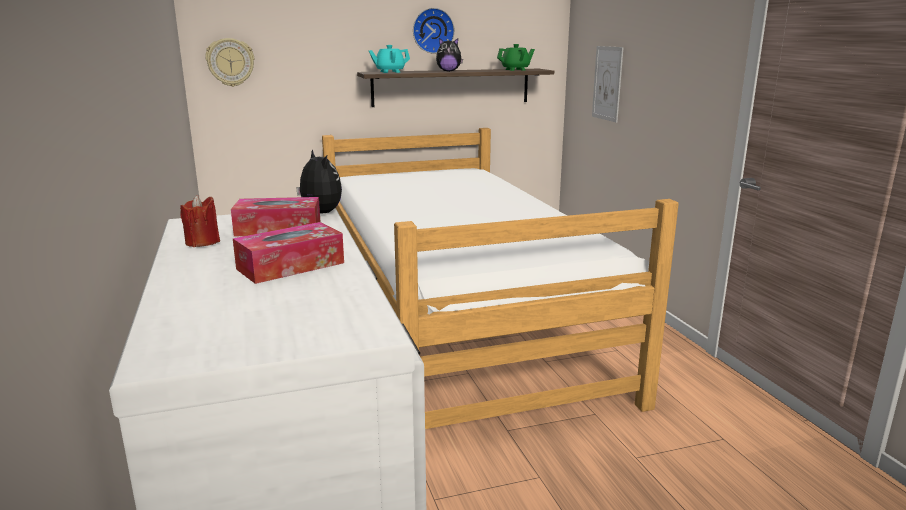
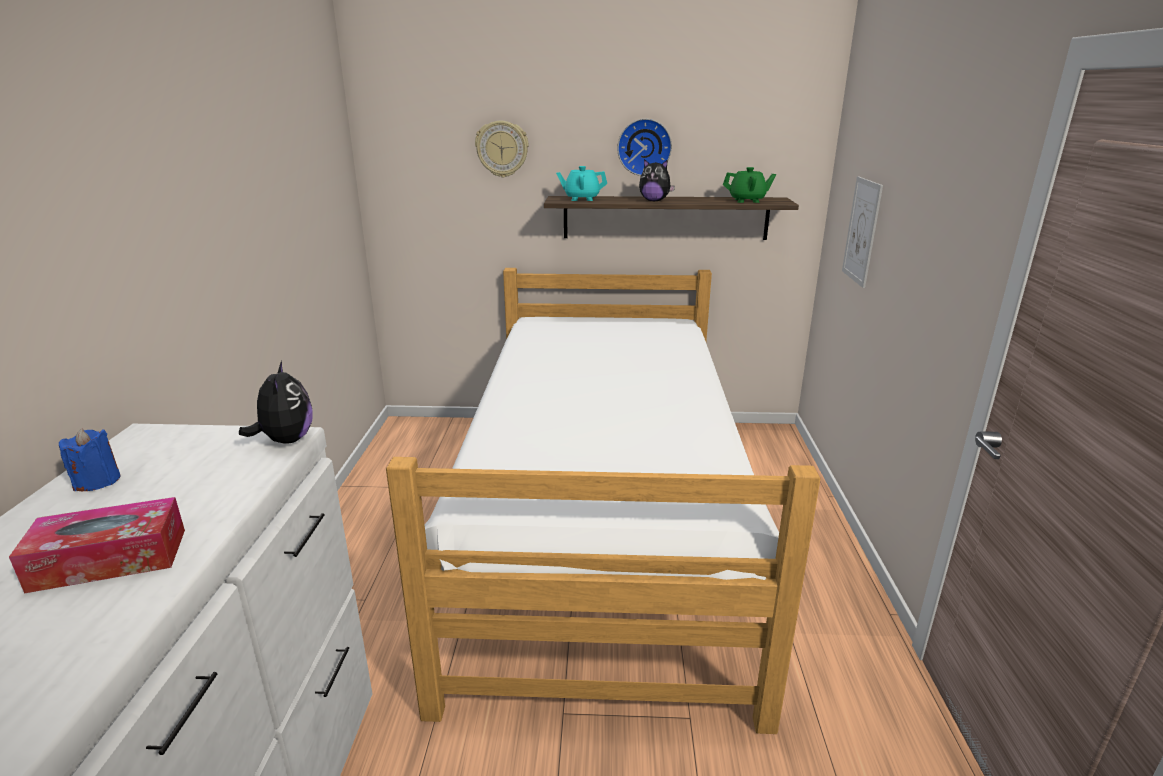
camera: 20 degrees right, 5 degrees up
(202, 242) = (97, 481): red candle -> blue candle
(230, 62) = (406, 181): wall clock -> wall clock (502, 149)
(278, 229) = (203, 468): tissue box -> none

